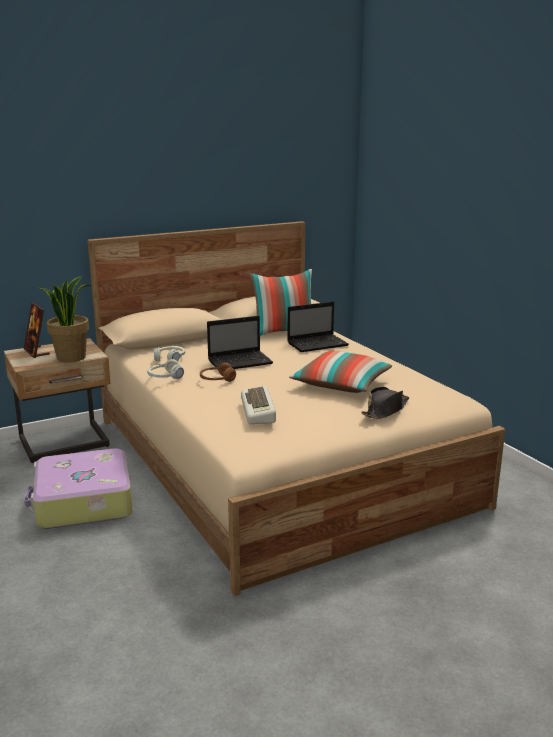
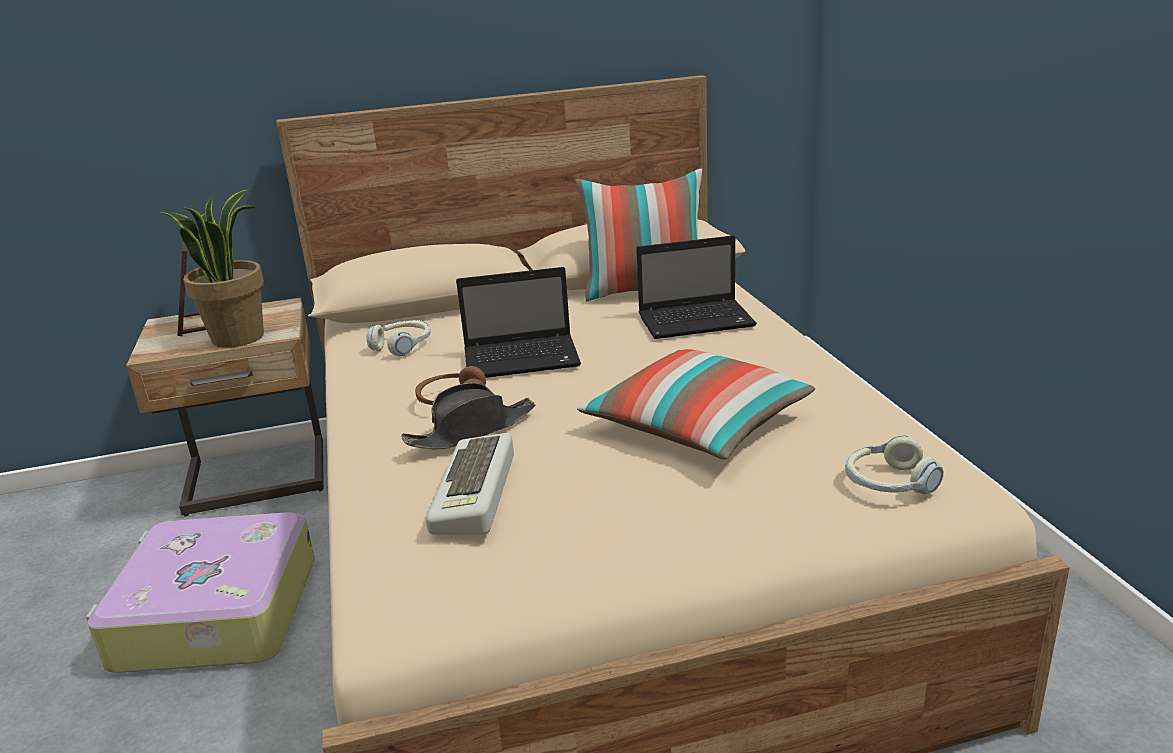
camera: 15 degrees right, 5 degrees up
(165, 377) = (364, 389): headphones -> headphones (888, 484)
(385, 410) = (764, 510): black hat -> black hat (472, 430)

